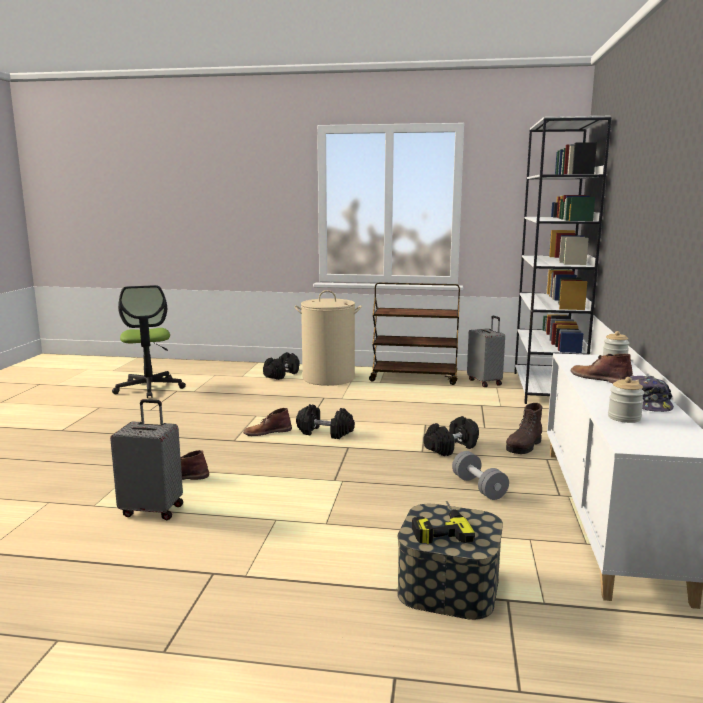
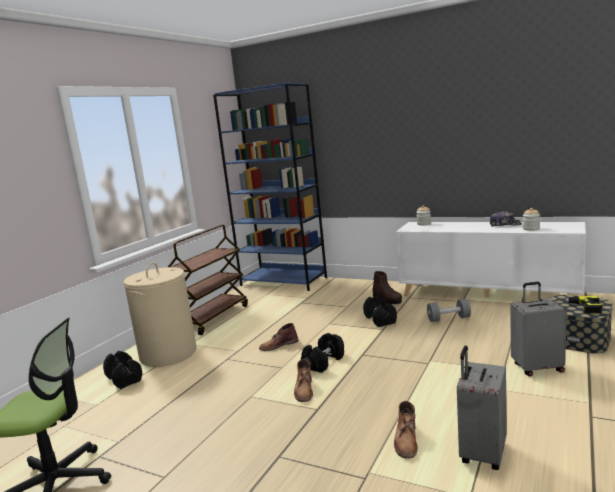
camera: 70 degrees left, 0 degrees up
(485, 382) = (251, 296): grey suitcase -> grey suitcase (537, 368)
(547, 388) = (284, 281): white bookcase -> blue bookcase
(600, 378) = (458, 227): brown boot -> brown boot (278, 345)

